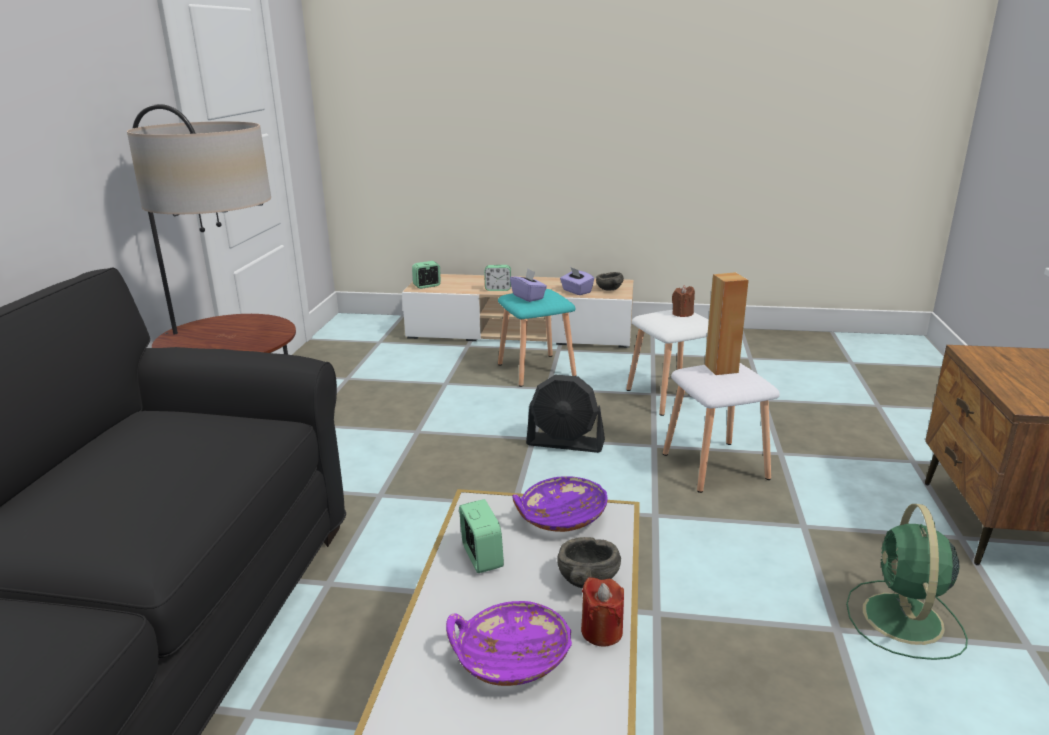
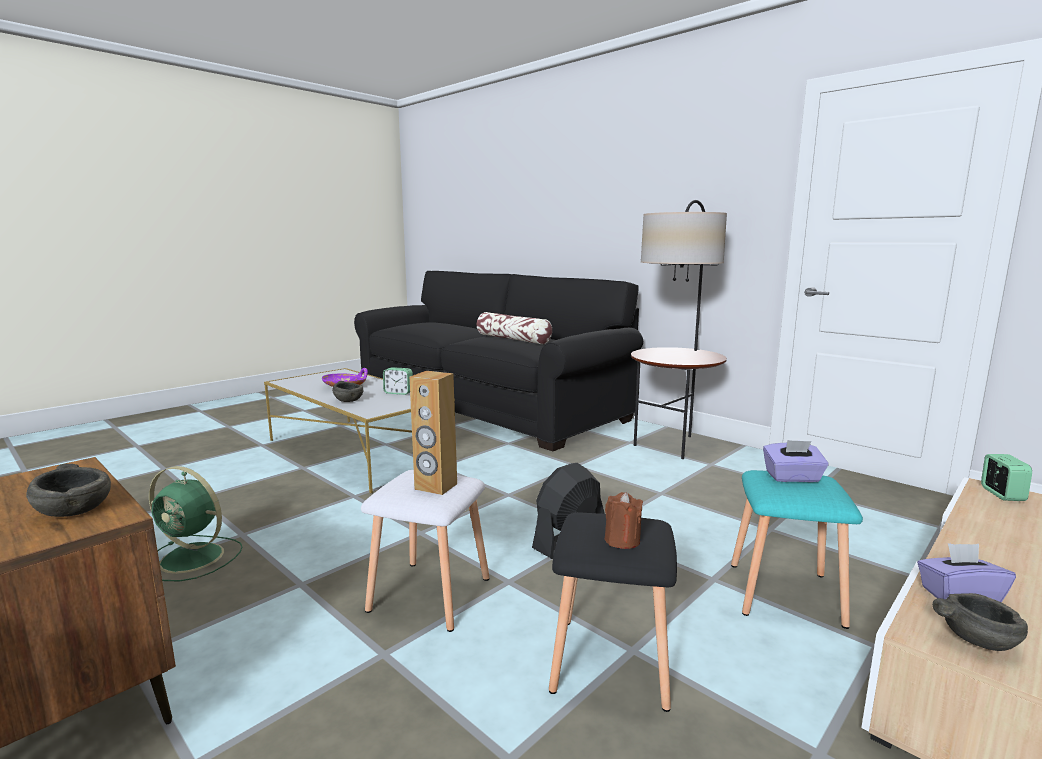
camera: 125 degrees right, 10 degrees down
(143, 471) = (513, 339): none -> pillow
(498, 289) = (979, 534): alarm clock -> none
(560, 517) = (391, 406): purple bowl -> none
(601, 631) = (324, 396): red candle -> none
(672, 396) = (609, 662): white stool -> black stool
(903, 621) = (194, 558): green fan -> green fan turned 150 degrees clockwise
(999, 363) = (76, 510): none -> grey bowl

